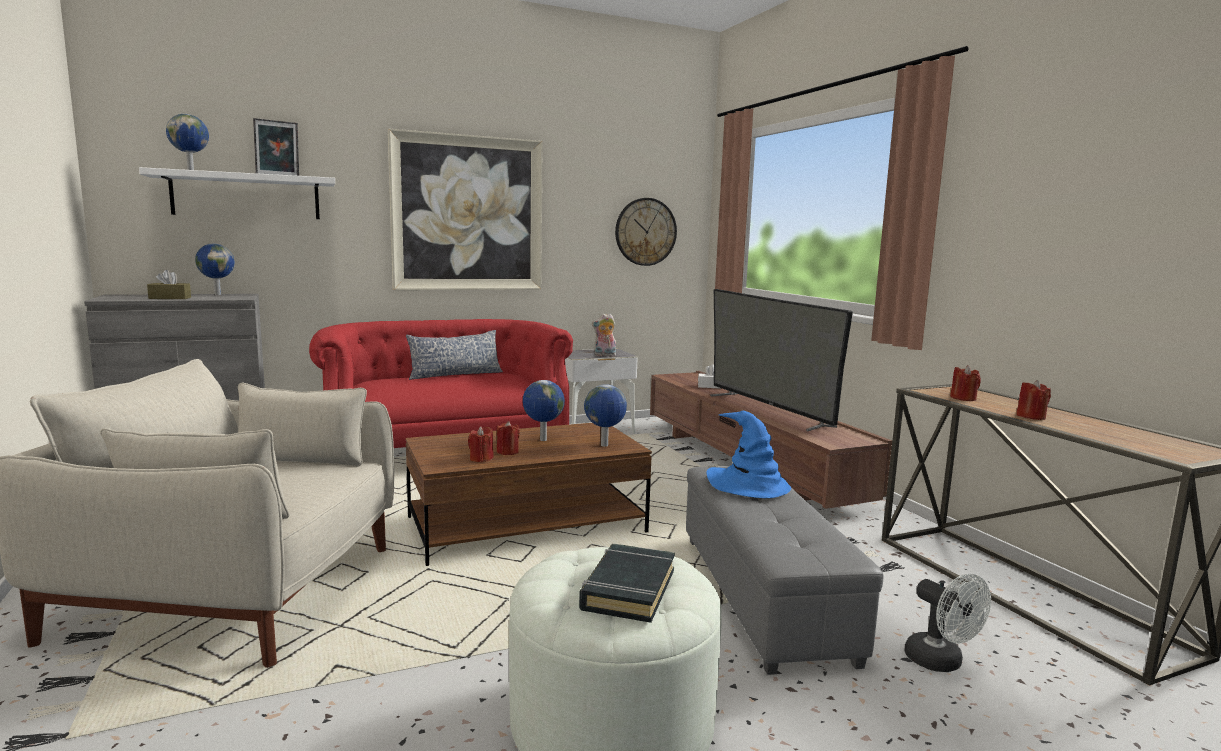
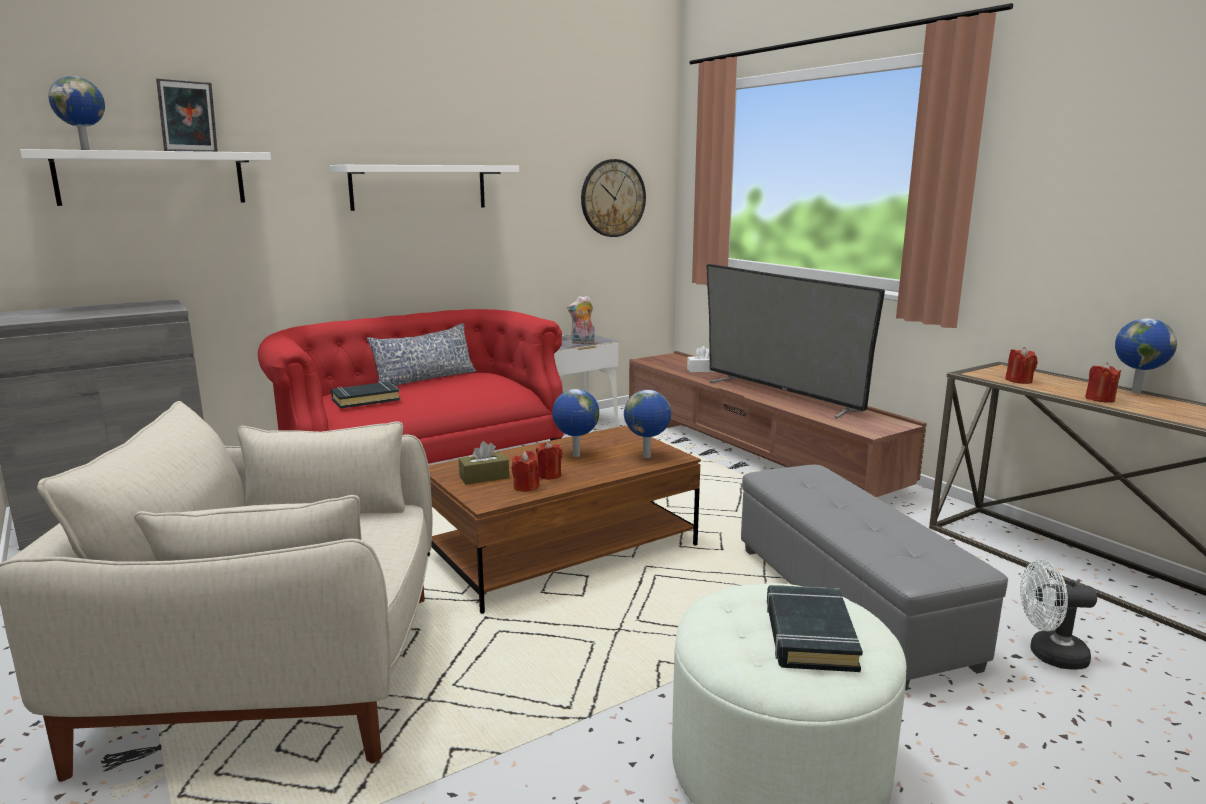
camera: 10 degrees left, 5 degrees up
(170, 298) = (77, 315): brown tissue box -> brown tissue box (484, 477)
(217, 294) = (129, 304): globe -> globe (1134, 392)
(394, 385) = (365, 399): none -> black book
(468, 214) = (419, 187): picture -> white shelf
(748, 485) = (820, 490): blue hat -> none
(941, 663) = (1049, 655): white fan -> white fan turned 135 degrees clockwise

